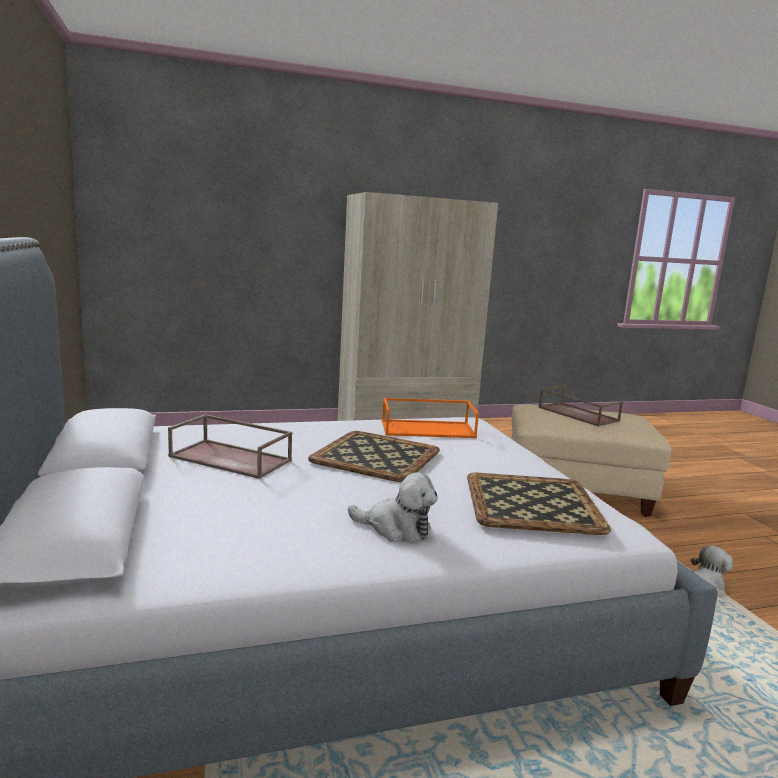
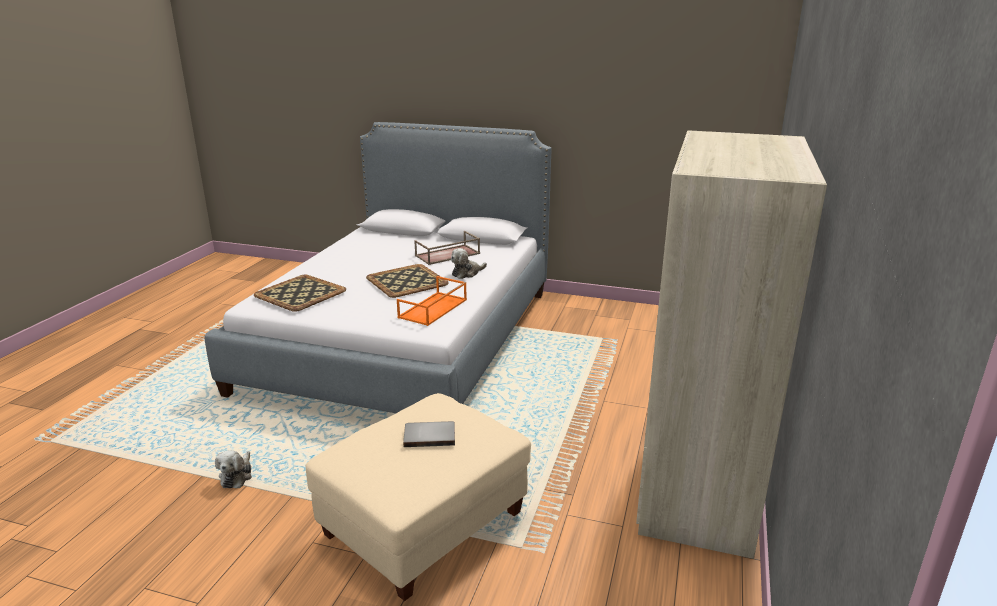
camera: 125 degrees right, 10 degrees up
(396, 528) = (332, 266): plush toy -> plush toy (467, 273)
(577, 414) = (429, 435): brown tray -> grey book

